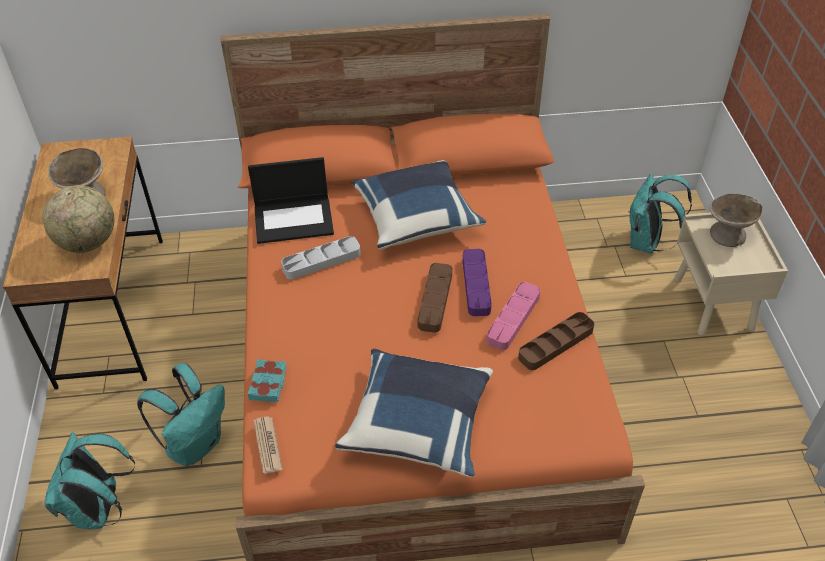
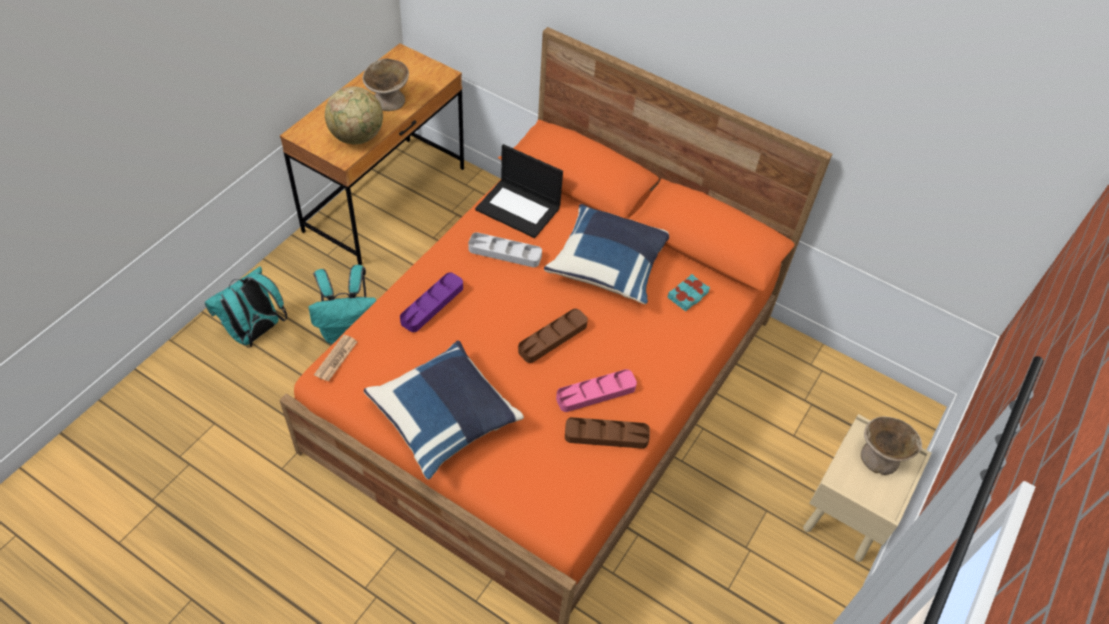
camera: 35 degrees right, 5 degrees up
(268, 383) = (379, 317): turquoise book -> turquoise book (688, 295)
(476, 285) = (596, 348): purple tray -> purple tray (432, 305)
(646, 243) = (844, 421): turquoise backpack -> none

